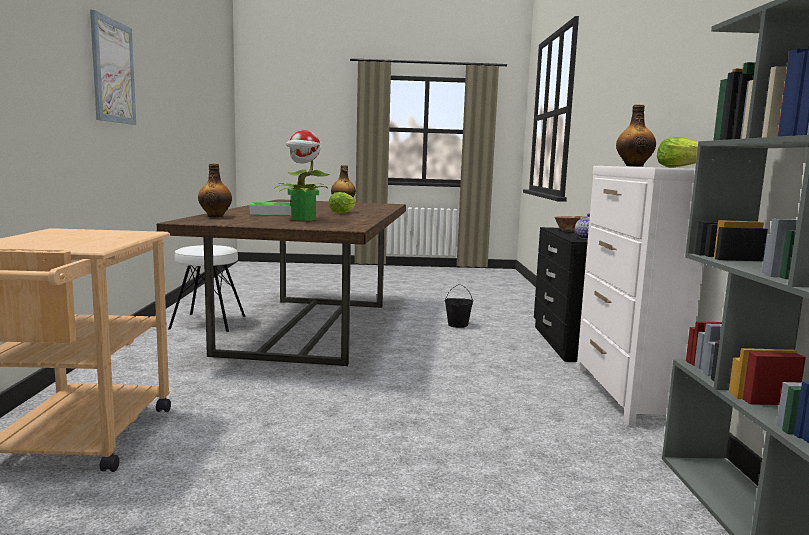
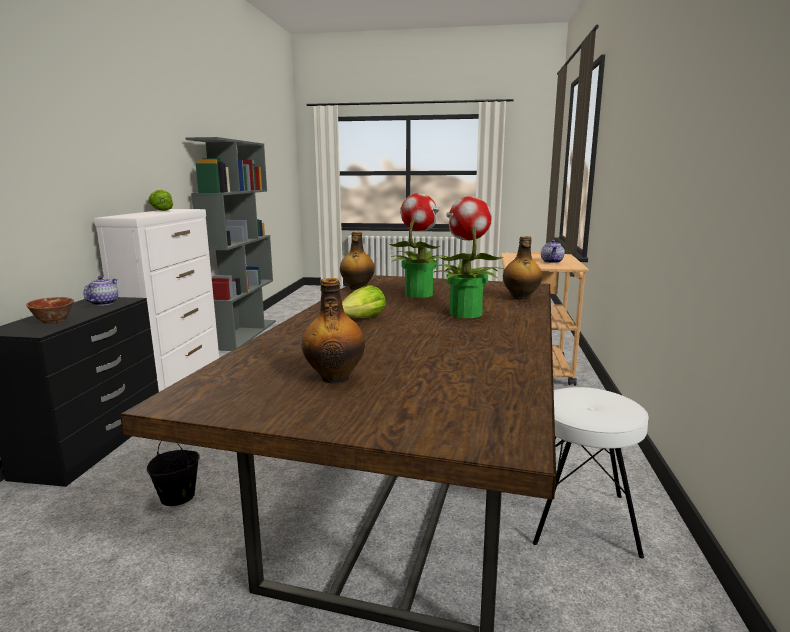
camera: 170 degrees left, 5 degrees up
(69, 234) = (552, 262): none -> teapot
(113, 71) = (713, 113): picture -> none
(273, 212) = (465, 313): tray -> potted plant
(634, 166) = (147, 214): bottle -> bottle (357, 288)

